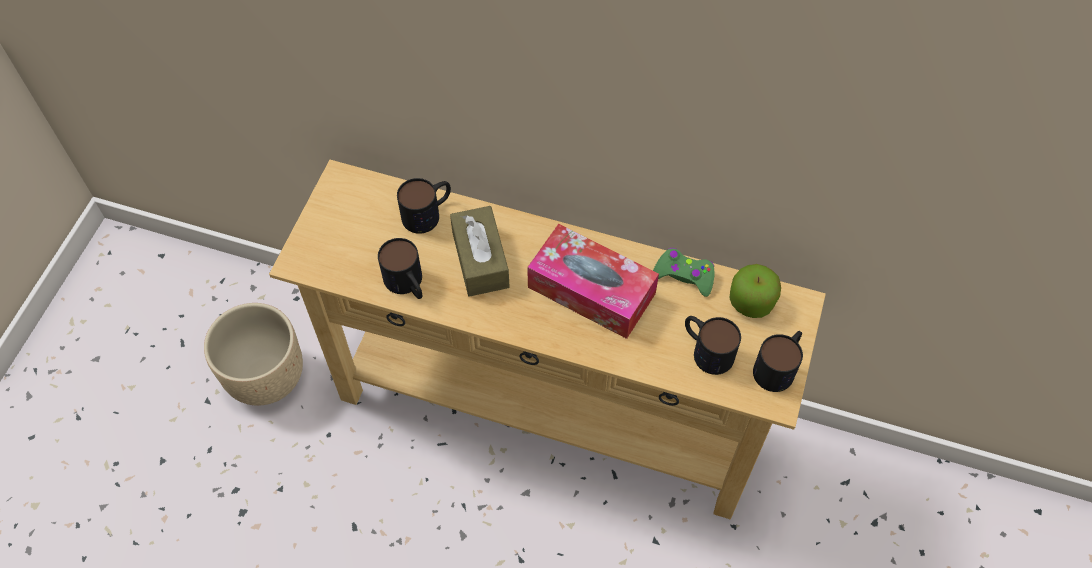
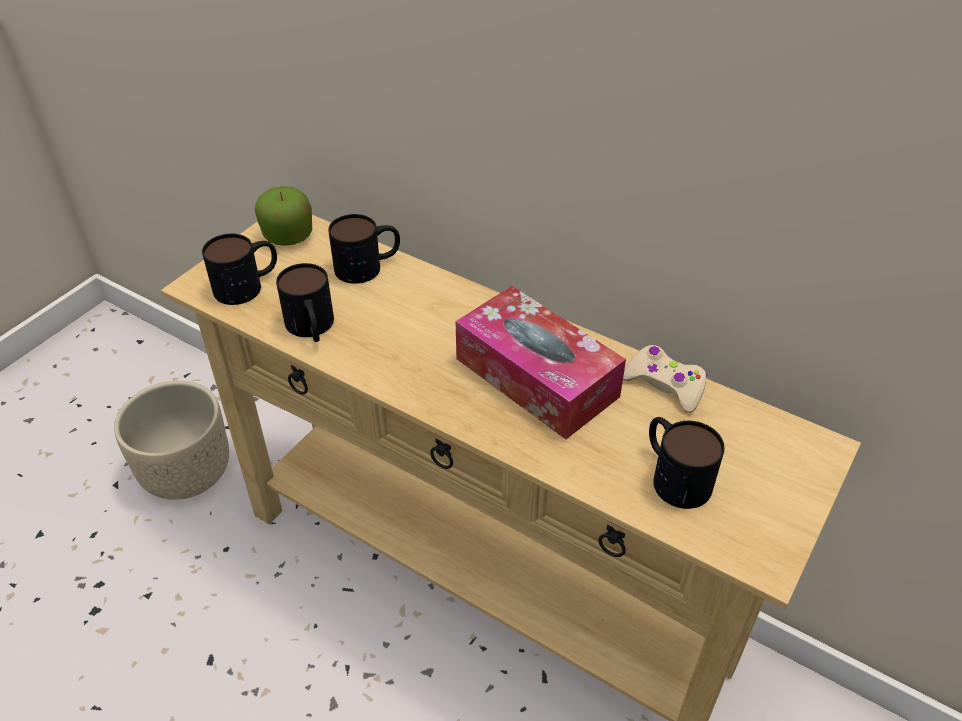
camera: 15 degrees right, 15 degrees down
(480, 260) = (409, 321): brown tissue box -> none
(684, 275) = (664, 384): green game controller -> beige game controller
(751, 302) = (751, 431): apple -> apple (288, 236)
(779, 366) = (776, 517): mug -> mug (248, 285)

